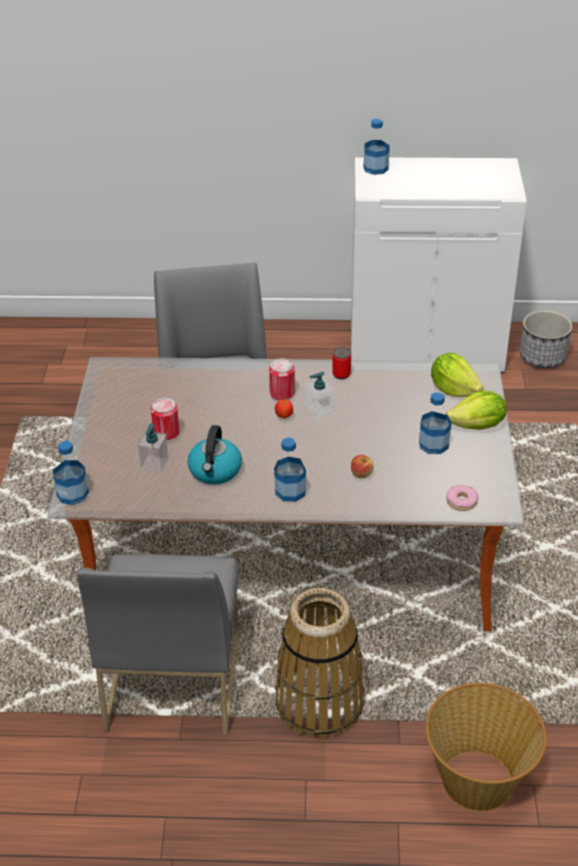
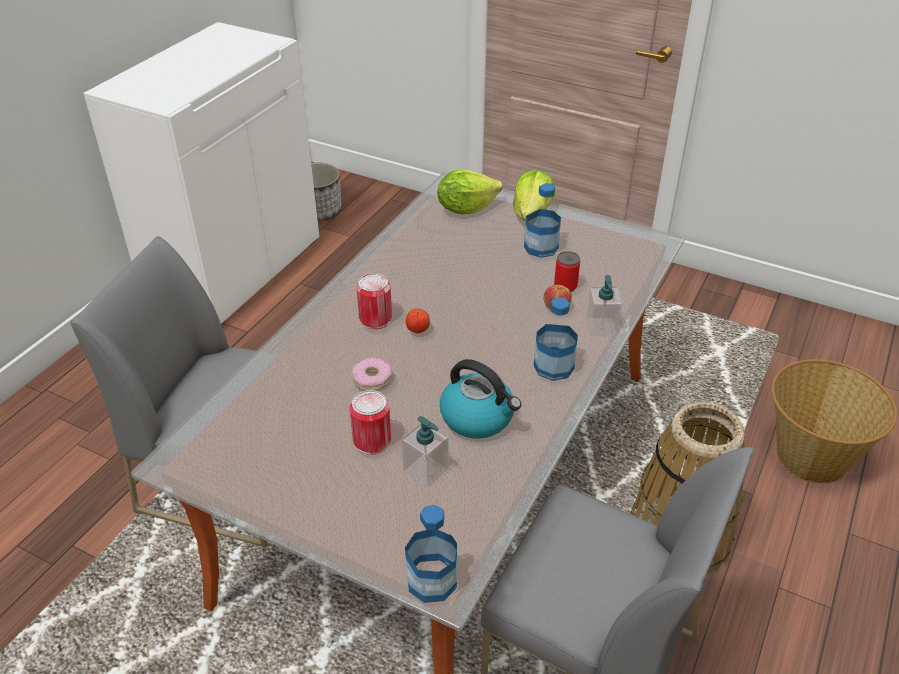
camera: 65 degrees left, 0 degrees up
(319, 410) = (428, 302): soap dispenser -> soap dispenser (601, 327)
(341, 374) = (379, 267): can -> can (565, 286)
(375, 168) = (125, 88): bottle -> none
(461, 501) = (637, 259): donut -> donut (372, 379)

